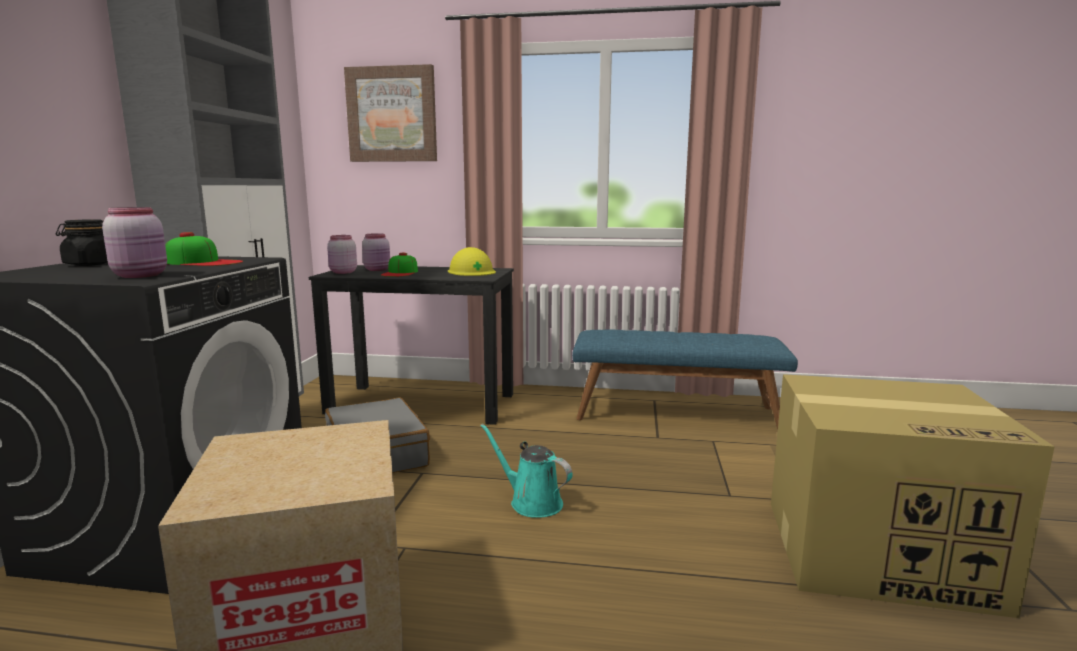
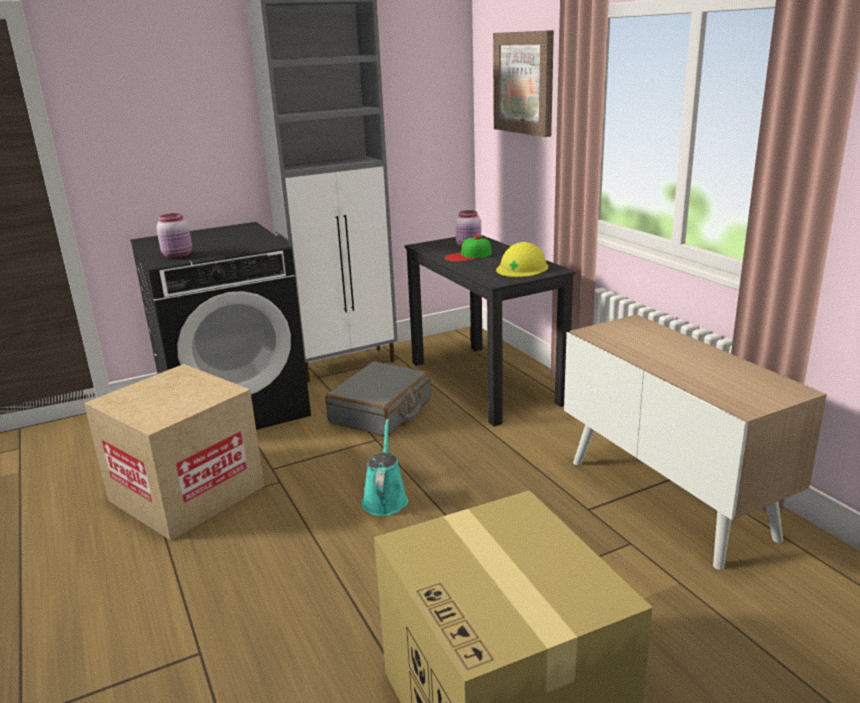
camera: 55 degrees right, 10 degrees up
(90, 264) = (206, 233): black jar -> none
(203, 262) = (242, 244): cap -> none
(342, 272) = (437, 244): pink jar -> none
(675, 413) = (670, 498): blue bench -> cabinet

